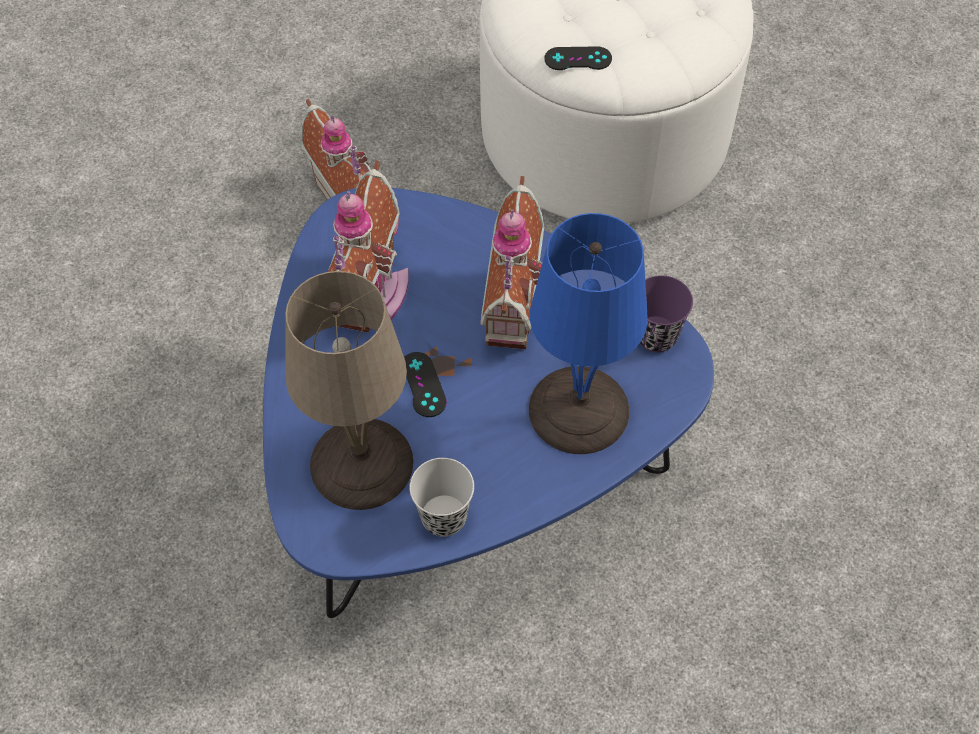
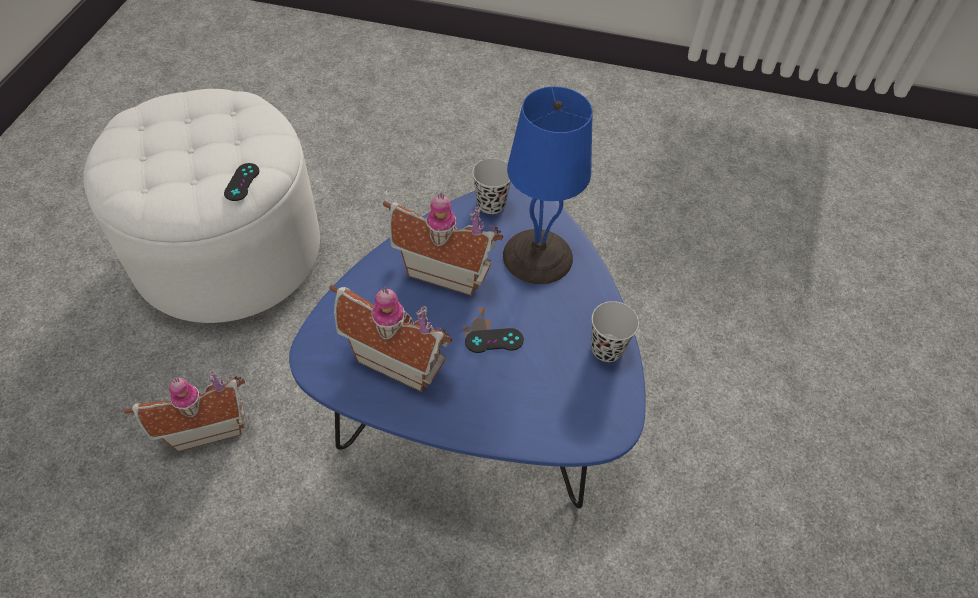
camera: 80 degrees left, 5 degrees down
(359, 463) = (552, 394): beige table lamp -> none
(656, 335) = (491, 204): purple cup -> black cup

